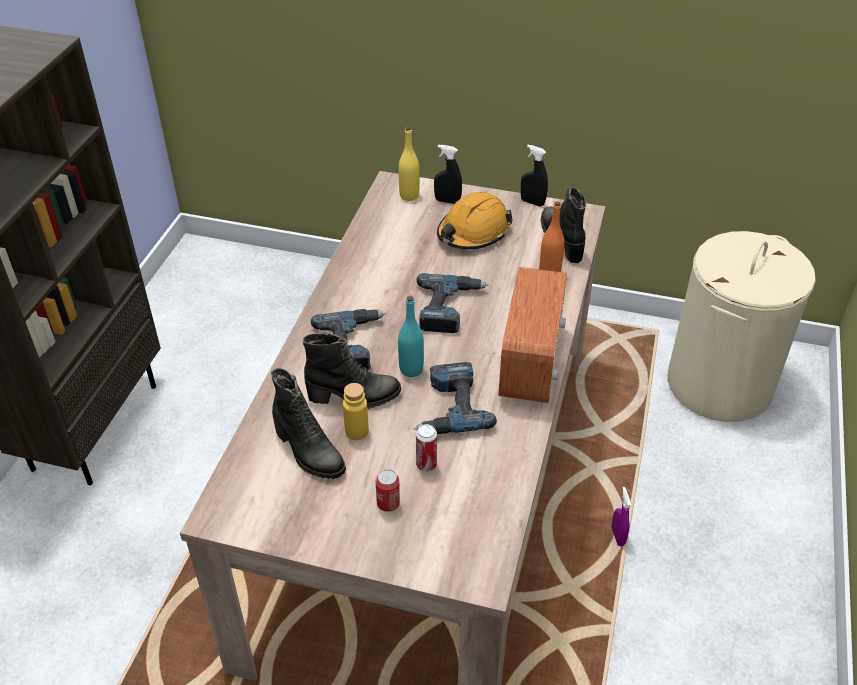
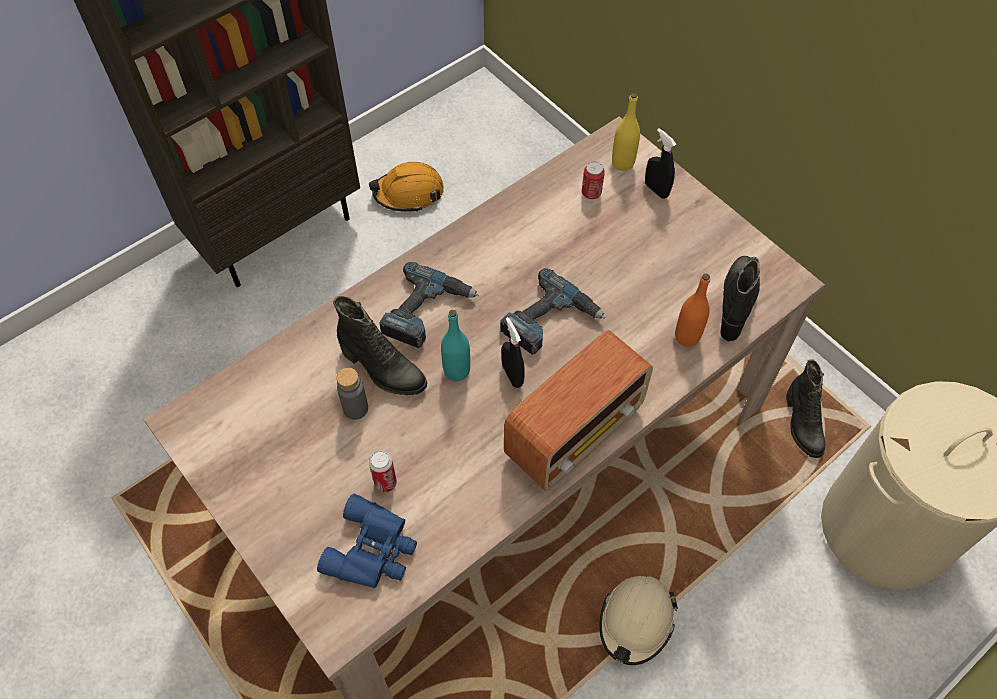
camera: 35 degrees right, 15 degrees up
(308, 453) = (298, 405): black boot -> black boot (801, 425)
(357, 431) = (355, 408): yellow bottle -> grey bottle
(388, 503) = (321, 501): can -> can (591, 193)
(449, 407) = (456, 434): power drill -> none
(459, 511) = (373, 550): none -> blue binoculars
(473, 232) = (650, 243): orange hard hat -> orange hard hat (409, 193)
(532, 202) = (746, 238): black spray bottle -> black spray bottle (512, 375)
(617, 536) = (636, 622): purple spray bottle -> beige hard hat

